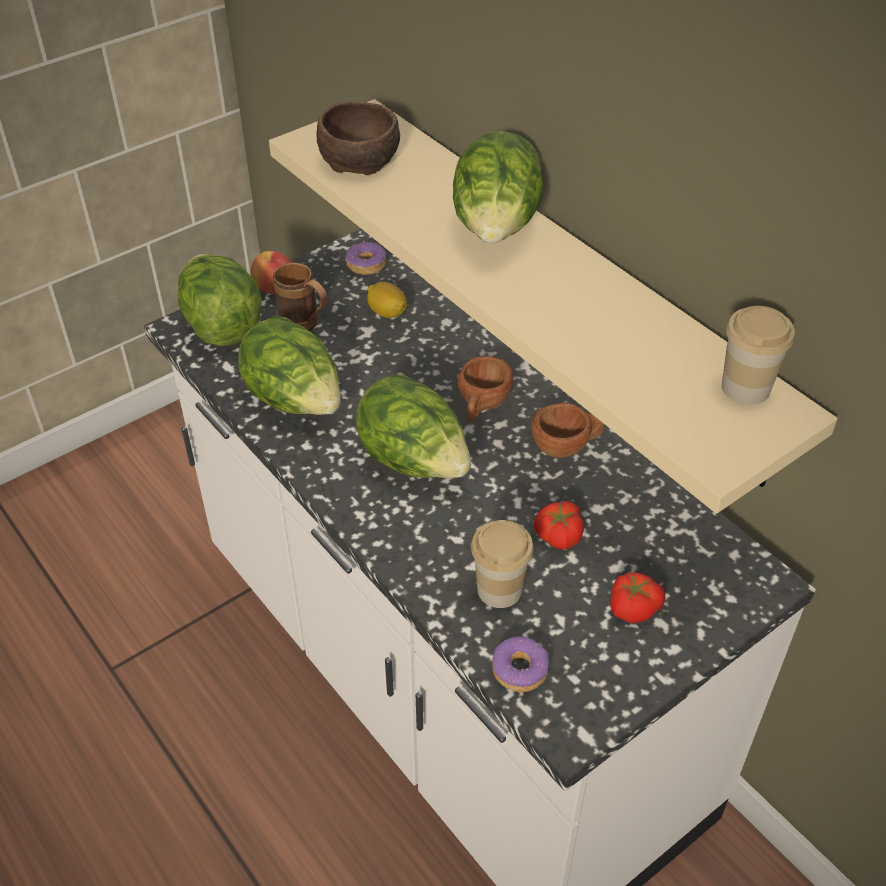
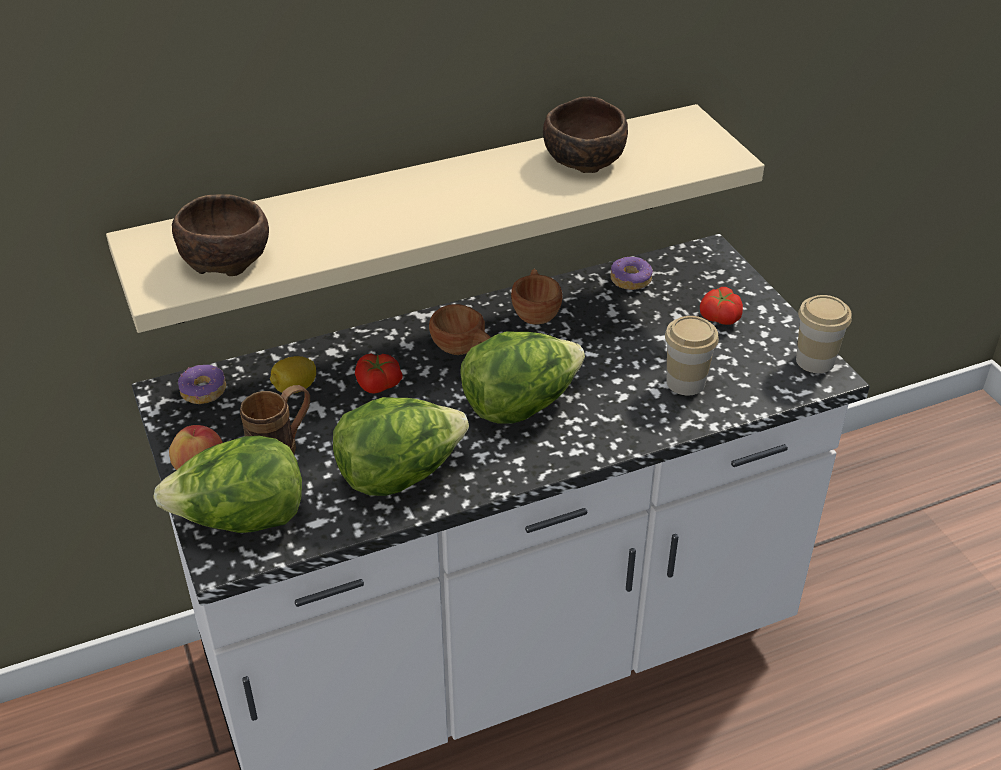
camera: 75 degrees left, 5 degrees down
(496, 230) = (399, 198): lettuce -> none
(520, 670) = (769, 387): donut -> donut (630, 279)
(557, 535) = (636, 339): tomato -> tomato (378, 385)
(639, 340) = (584, 159): none -> brown bowl
(745, 388) = (656, 129): cup -> cup (815, 361)

